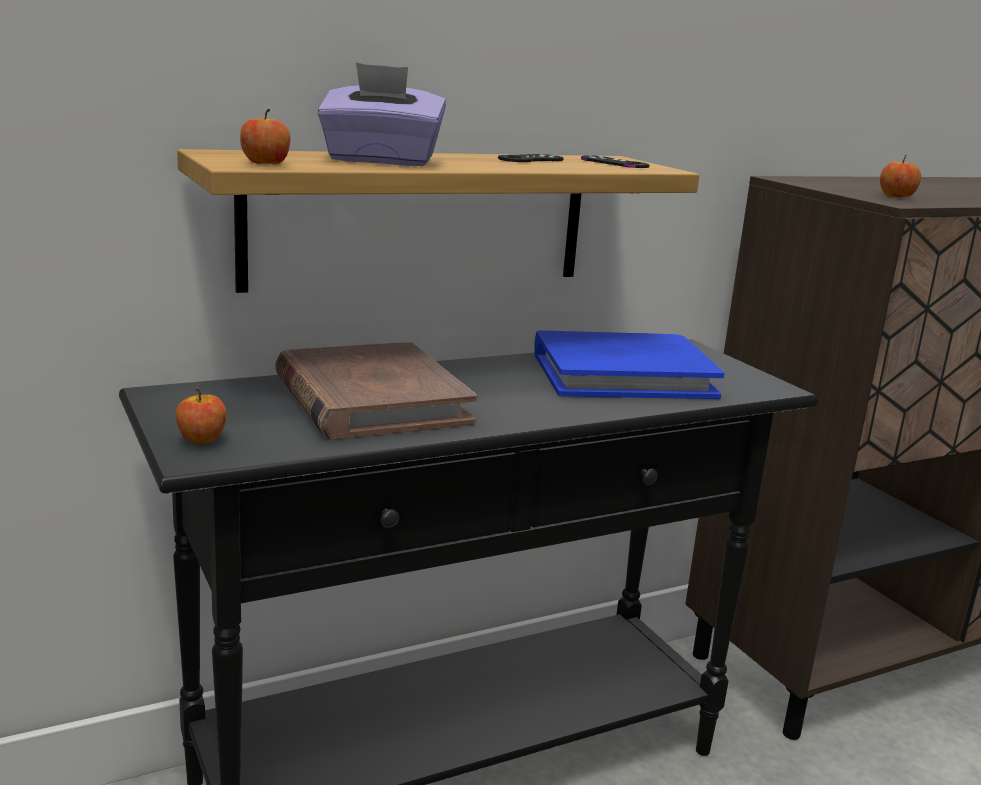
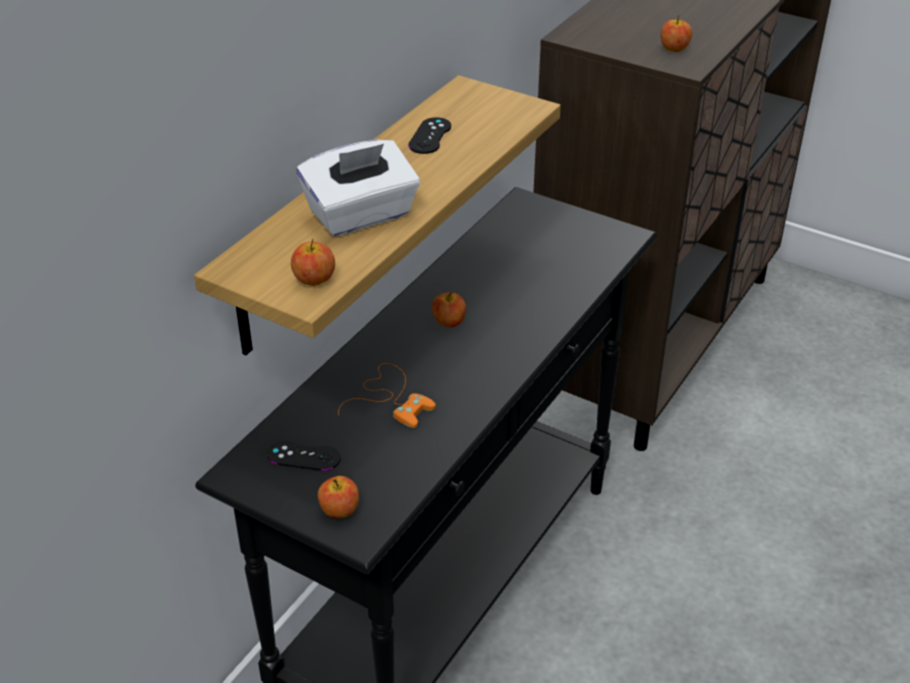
camera: 30 degrees left, 20 degrees up
(370, 400) = (390, 398): brown book -> orange game controller
(381, 161) = (361, 215): purple tissue box -> white tissue box
(501, 380) = (449, 322): none -> apple
(614, 163) = (485, 108): black game controller -> black game controller (303, 456)
(622, 374) = (518, 269): blue book -> none

